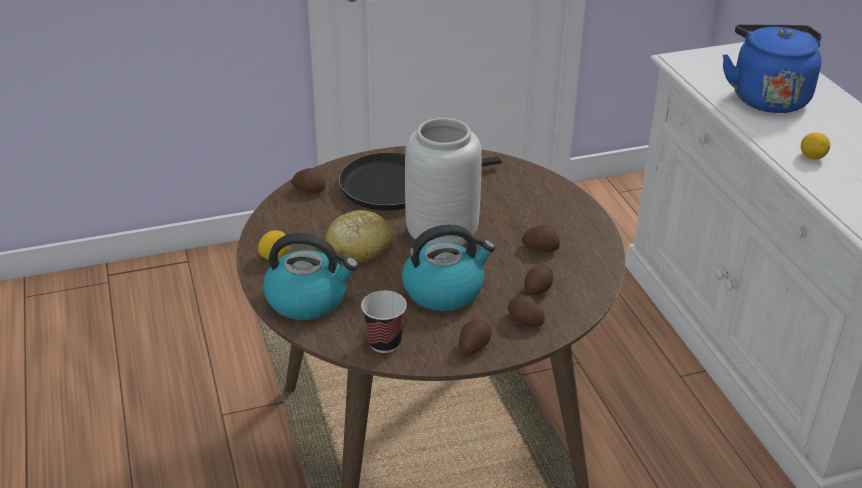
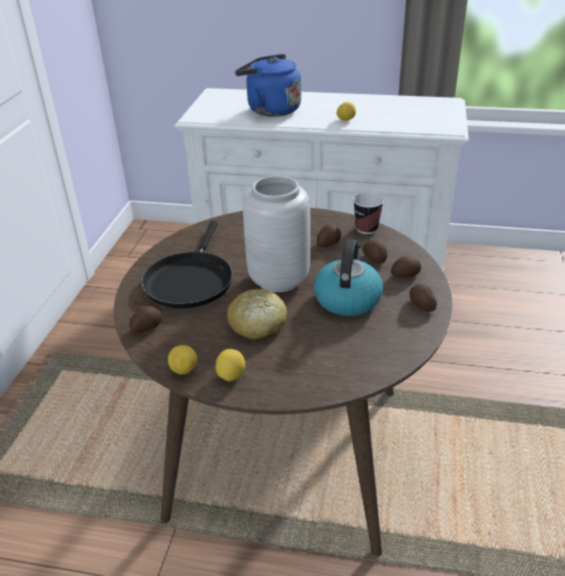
camera: 60 degrees left, 0 degrees up
(266, 230) = (184, 370): none -> lemon
(308, 299) = (308, 372): kettle -> none
(384, 343) = (393, 346): cup -> cup (366, 229)

